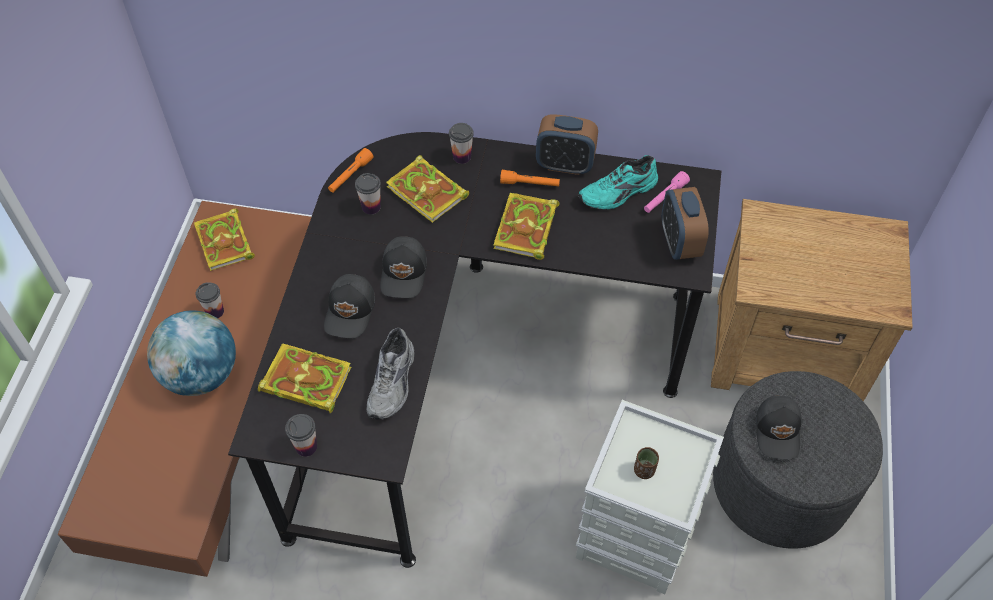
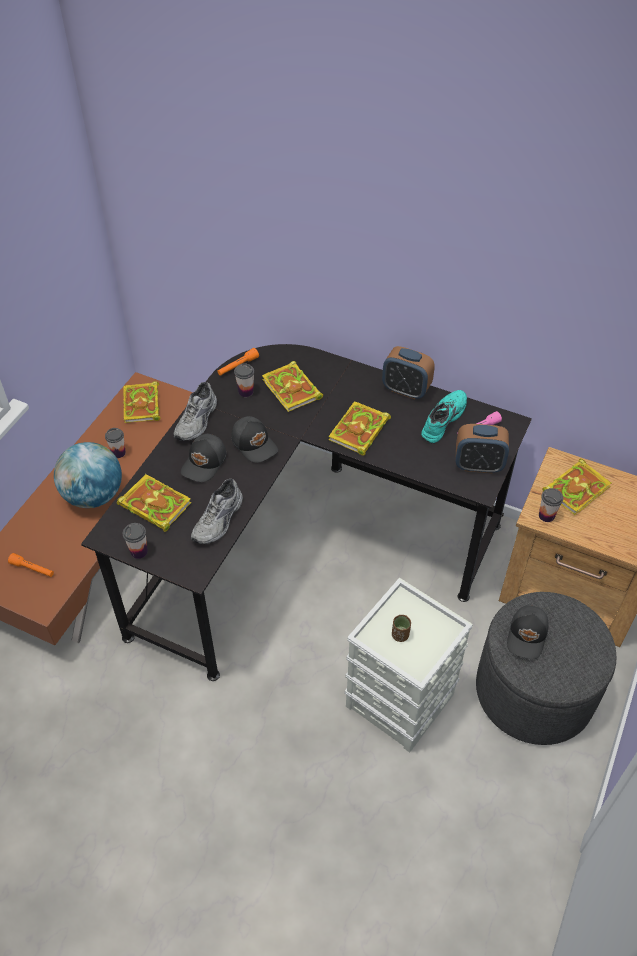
camera: 15 degrees right, 5 degrees down
(324, 258) = (198, 421): none -> grey shoe
(404, 273) = (254, 444): black cap -> black cap turned 60 degrees counterclockwise
(462, 156) = (327, 369): cup -> cup (546, 515)
(530, 184) = (373, 398): orange flashlight -> orange flashlight (32, 569)
(619, 193) = (442, 419): turquoise shoe -> turquoise shoe turned 135 degrees clockwise
(679, 242) = (478, 465): alarm clock -> alarm clock turned 90 degrees counterclockwise
(790, 243) = (577, 488): none -> book

